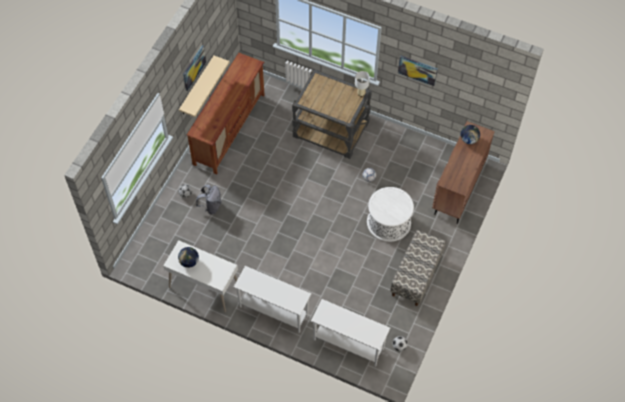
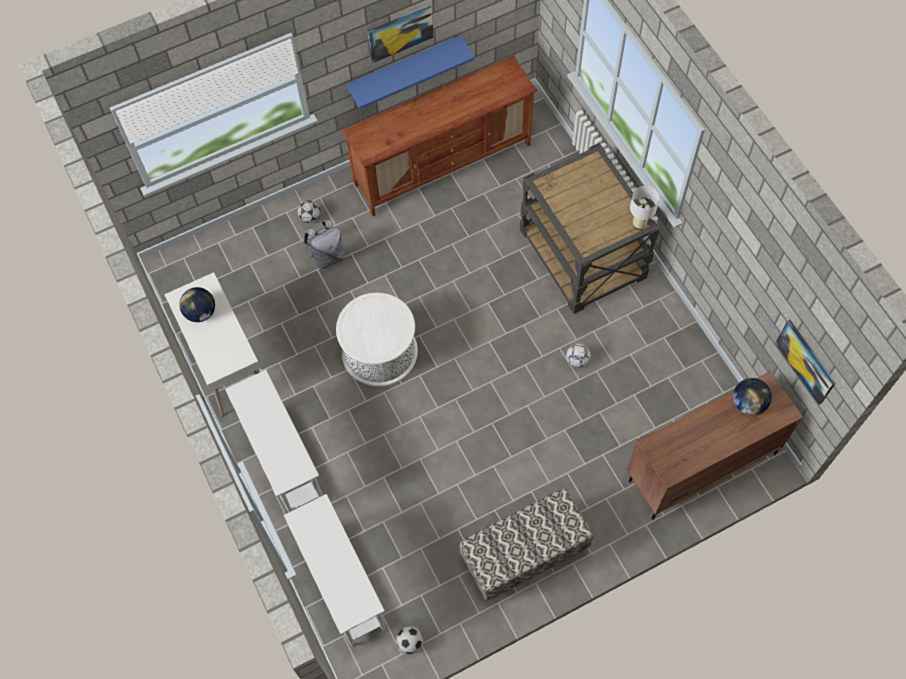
camera: 40 degrees right, 5 degrees up
(197, 86) = (404, 67): beige shelf -> blue shelf
(388, 222) = (551, 446): white coffee table -> white coffee table (379, 351)
(417, 70) = (732, 238): picture -> picture (806, 361)

